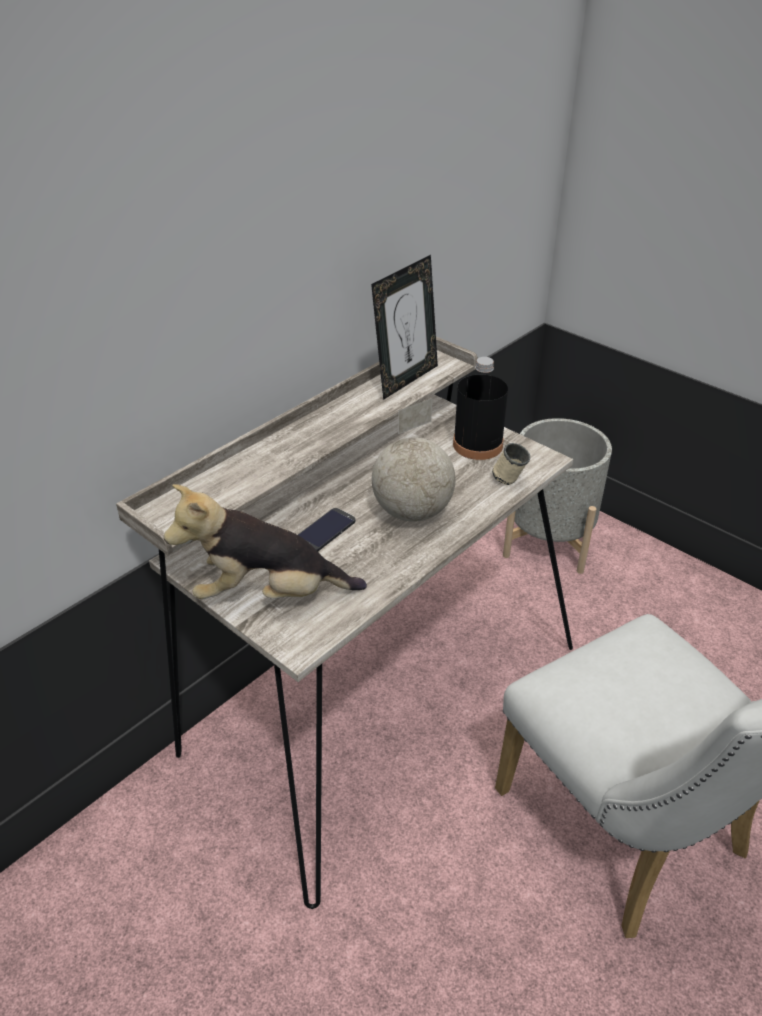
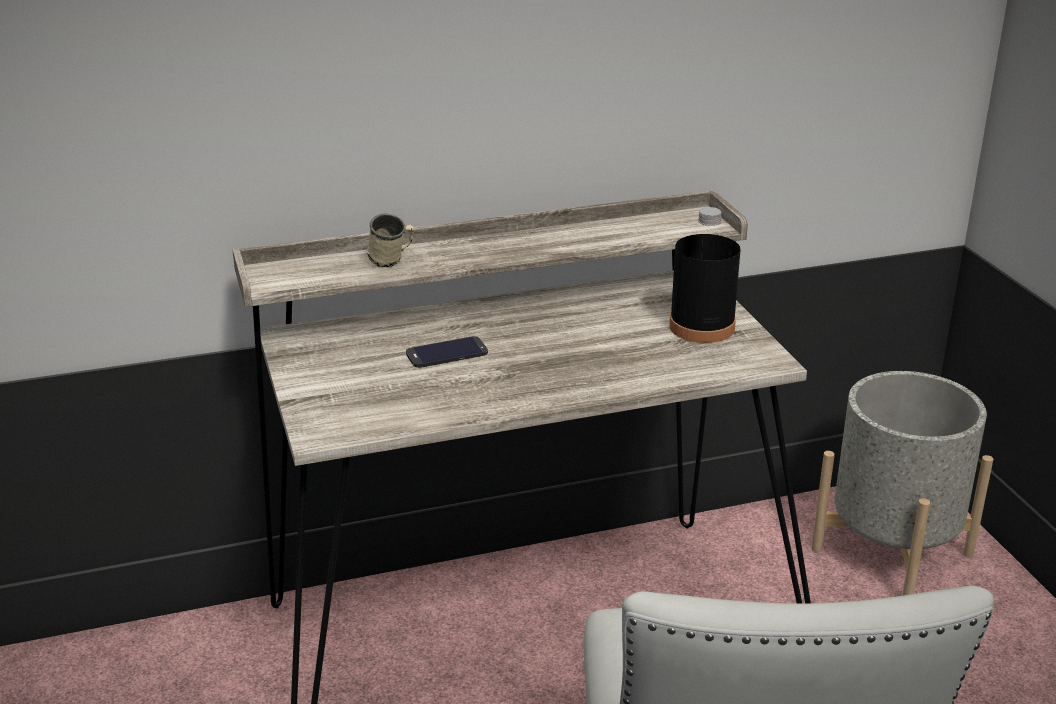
camera: 30 degrees right, 10 degrees down
(268, 594) = (335, 386): plush toy -> none
(405, 379) = (643, 228): picture frame -> none
(413, 512) = (557, 364): globe -> none
(511, 477) = (706, 366): beige mug -> beige mug (393, 262)

